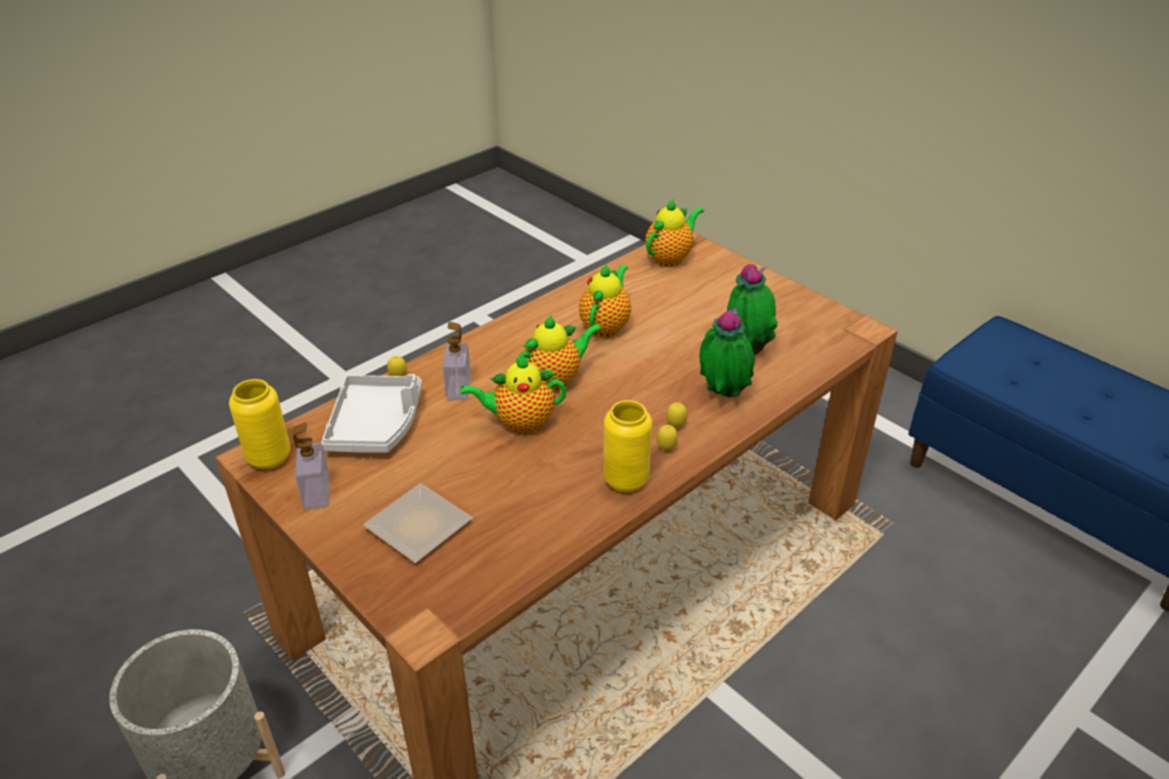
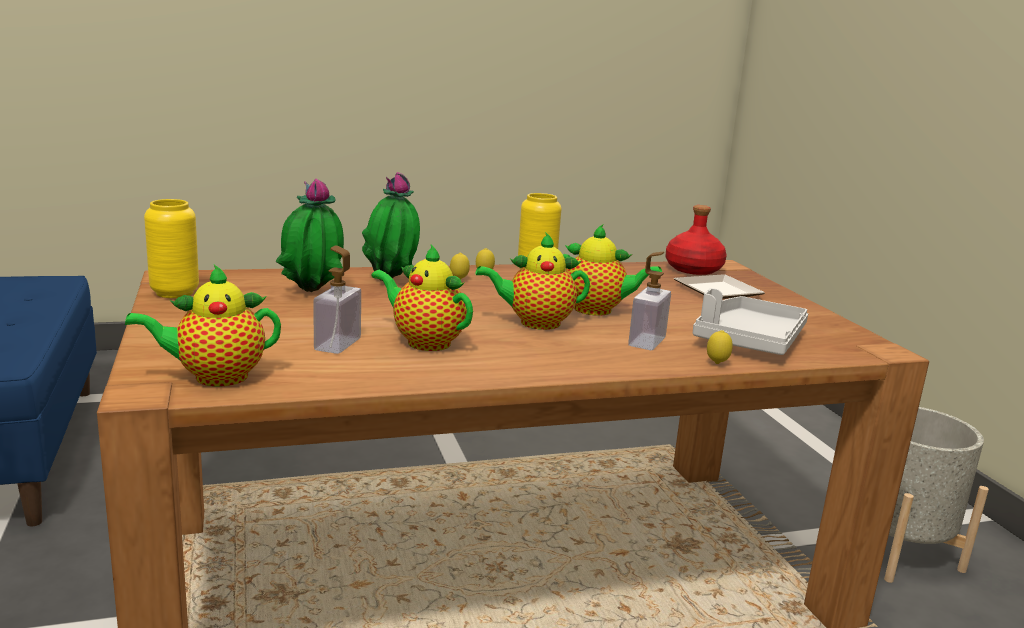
camera: 155 degrees left, 20 degrees down
(269, 458) = (865, 345): yellow vase -> yellow vase (174, 293)
(317, 493) = (808, 320): soap dispenser -> soap dispenser (337, 344)
(461, 586) = (693, 269): none -> red bottle
(606, 326) = (424, 342): teapot -> teapot turned 75 degrees clockwise

